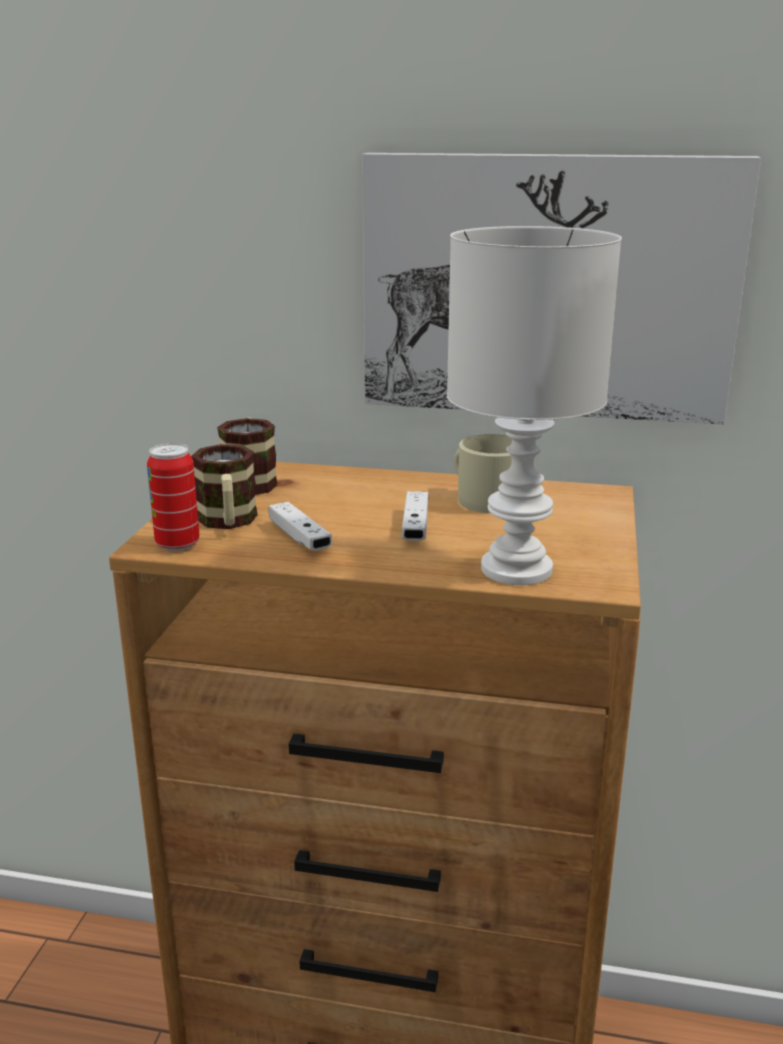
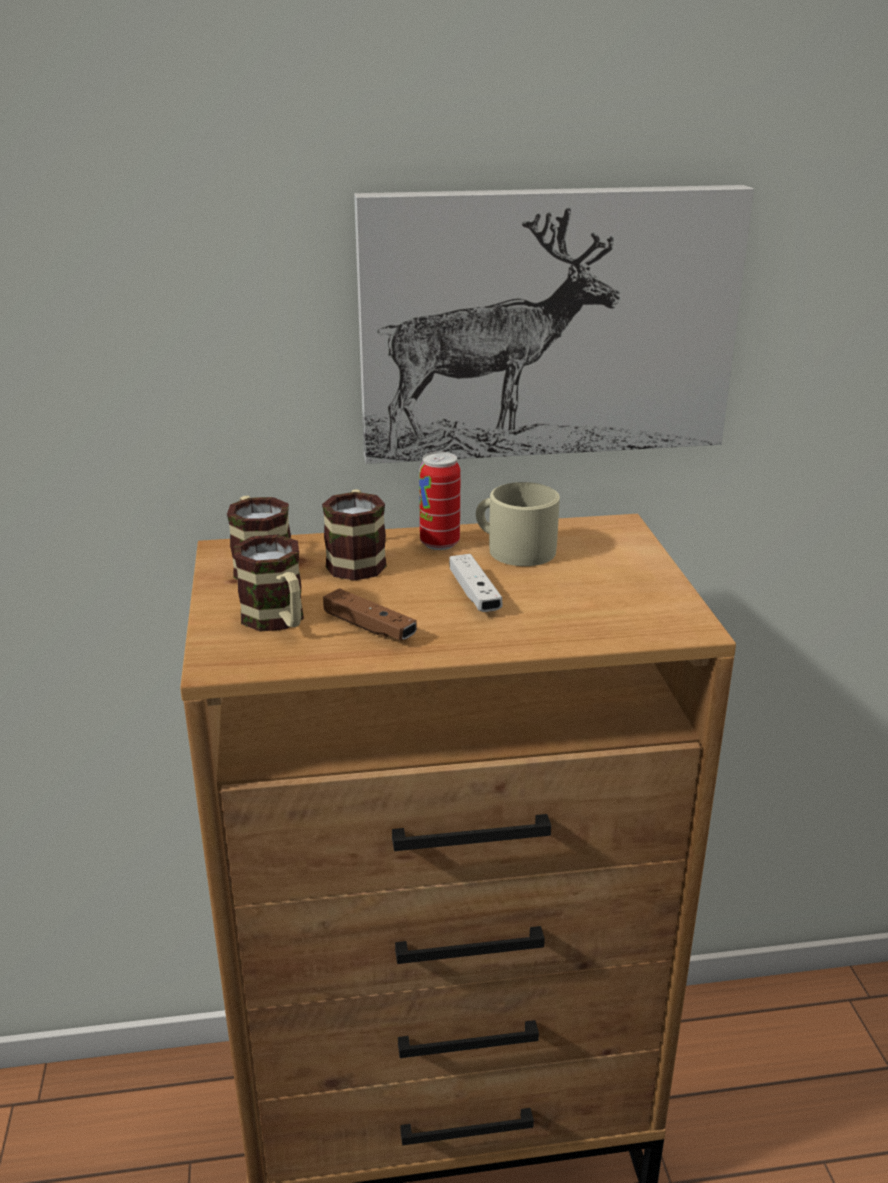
camera: 20 degrees left, 5 degrees up
(177, 544) = (246, 658): can -> can (439, 543)
(299, 538) = (369, 627): white game controller -> brown game controller
(335, 488) = (356, 560): none -> mug
(519, 569) = (606, 624): white table lamp -> none

